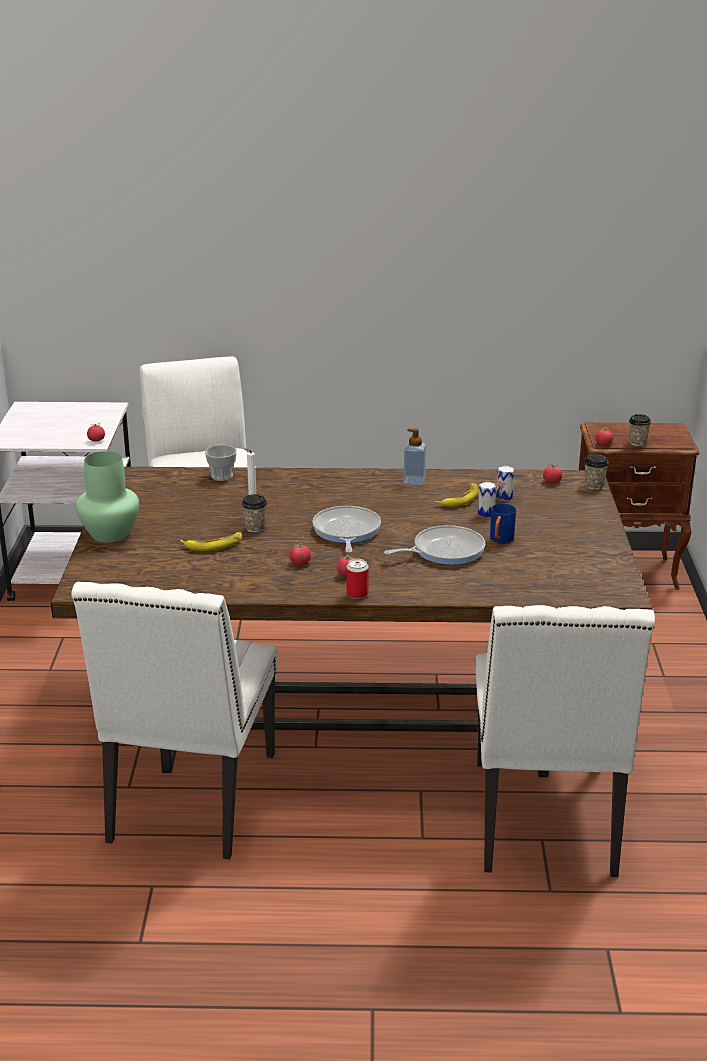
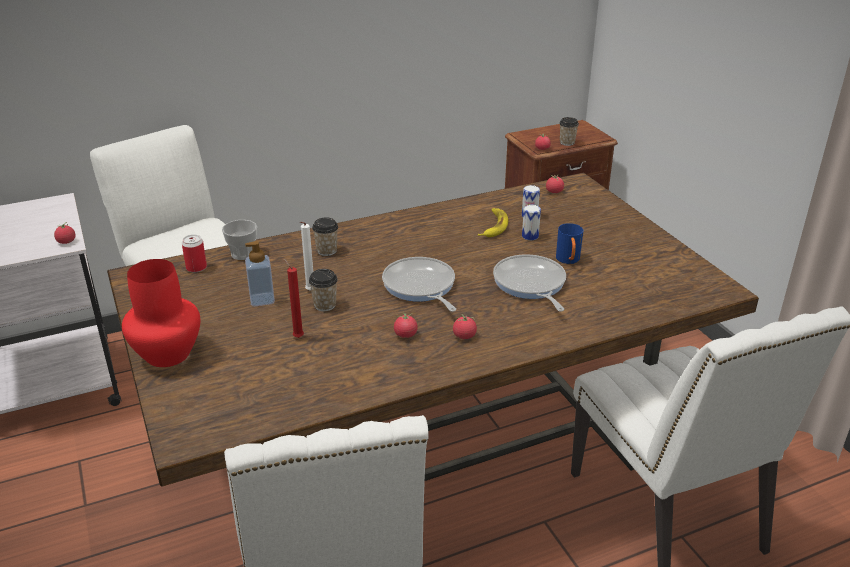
camera: 25 degrees left, 5 degrees up
(109, 534) = (167, 355): green vase -> red vase
(214, 544) = (297, 337): banana -> red candle
(357, 594) = (494, 356): can -> can (196, 268)
(414, 481) = (436, 217): soap dispenser -> soap dispenser (262, 299)
(444, 551) = (530, 284): frying pan -> frying pan turned 60 degrees counterclockwise
(594, 486) = (591, 188): cup -> cup (326, 251)

